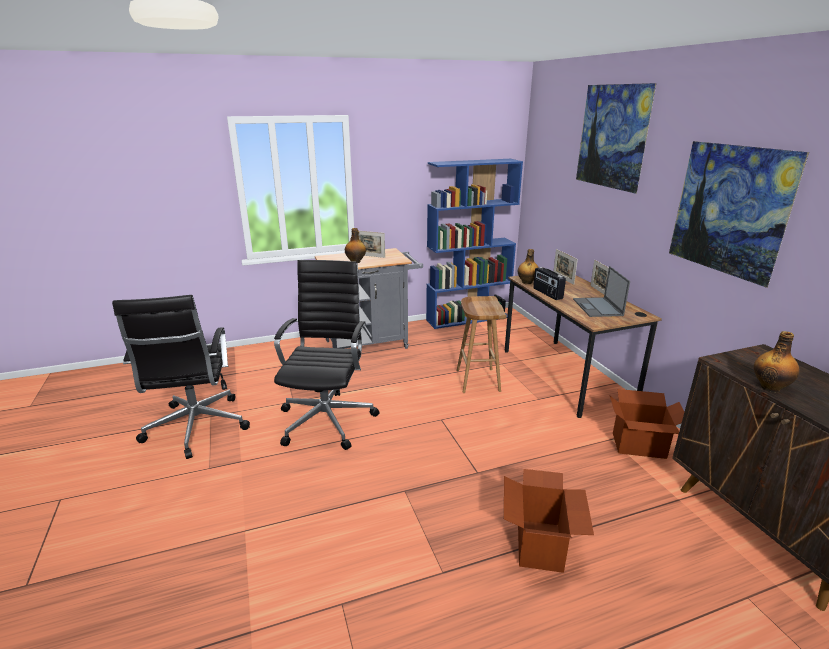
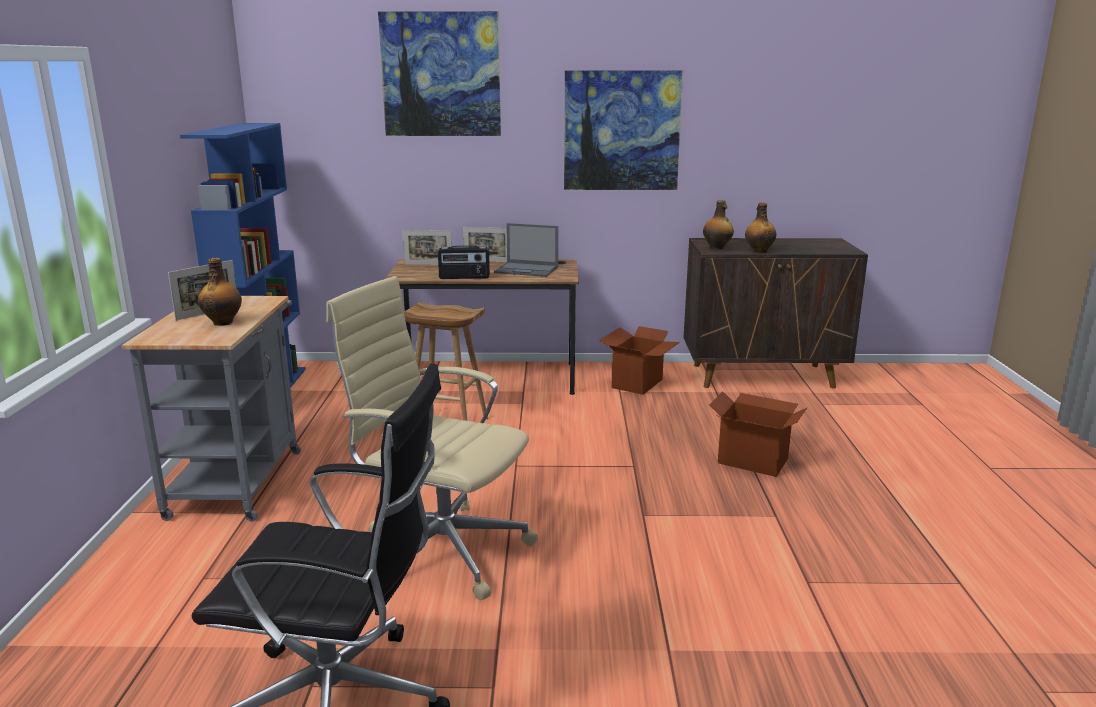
camera: 70 degrees left, 5 degrees down
(328, 419) = (440, 550): black office chair -> beige office chair
(527, 283) = (417, 278): bottle -> bottle (717, 248)

